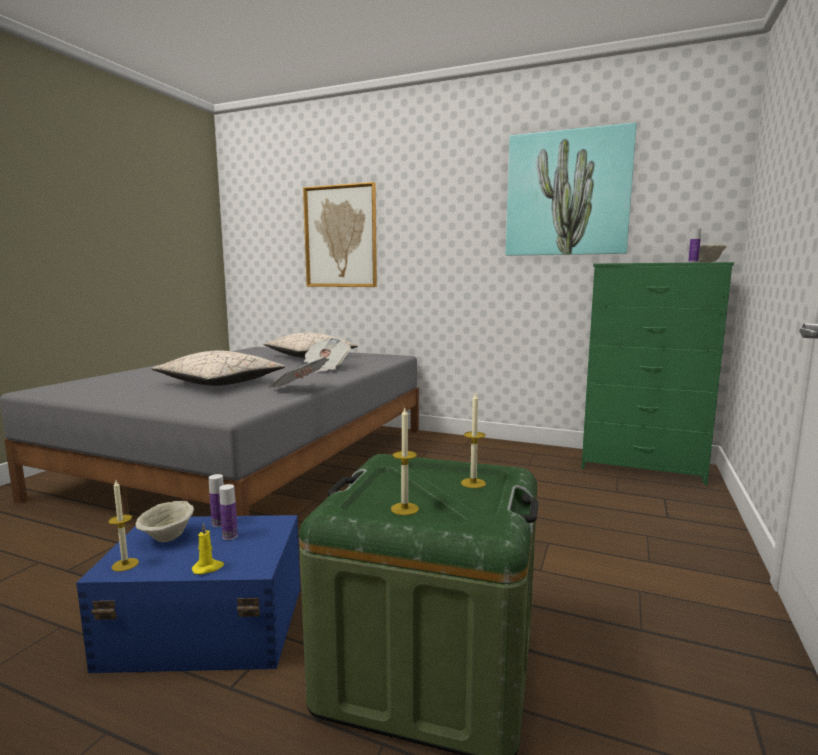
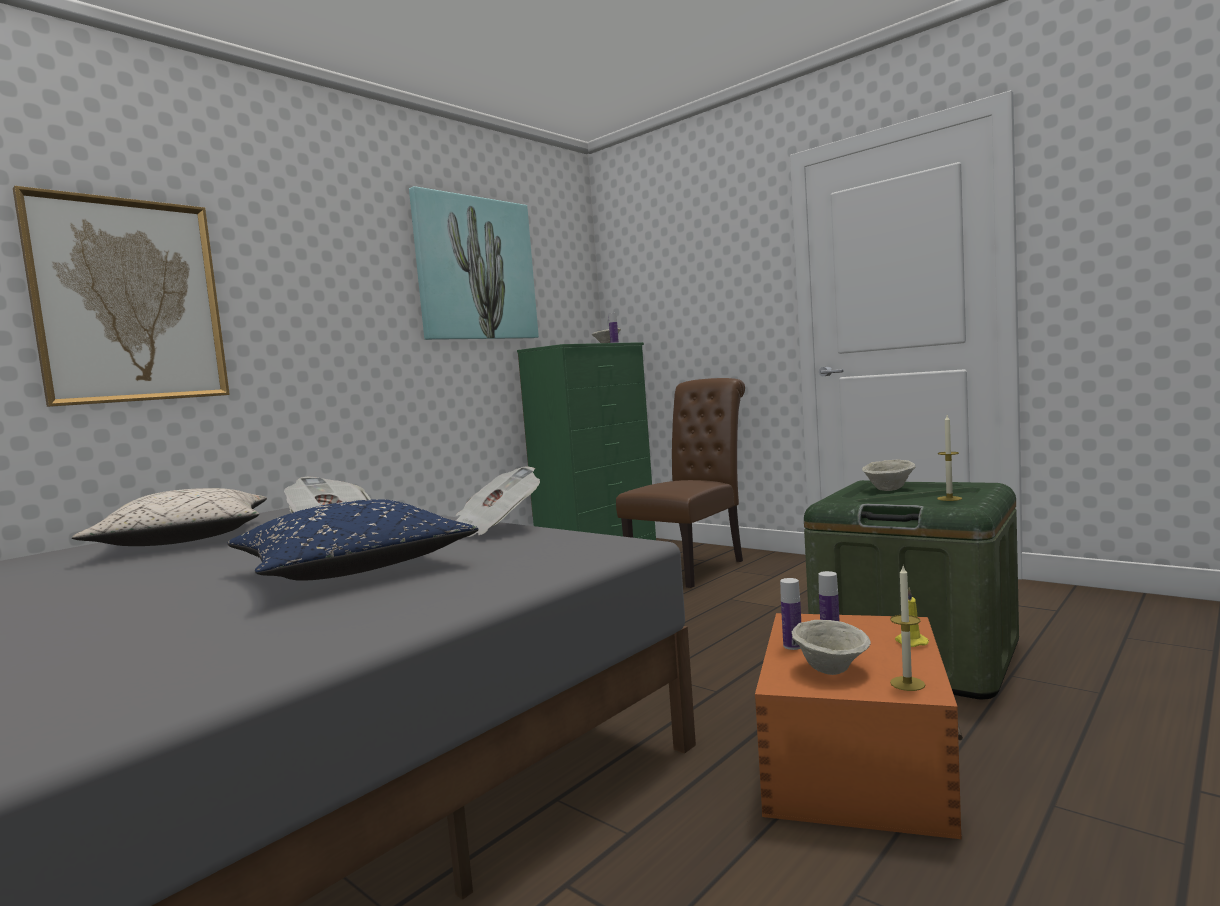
camera: 70 degrees left, 5 degrees down
(205, 624) = (854, 763): blue storage box -> orange storage box
(220, 383) = (352, 569): beige pillow -> blue pillow
(473, 483) = (889, 489): candle -> beige bowl
(635, 513) = (692, 567): none -> brown chair

